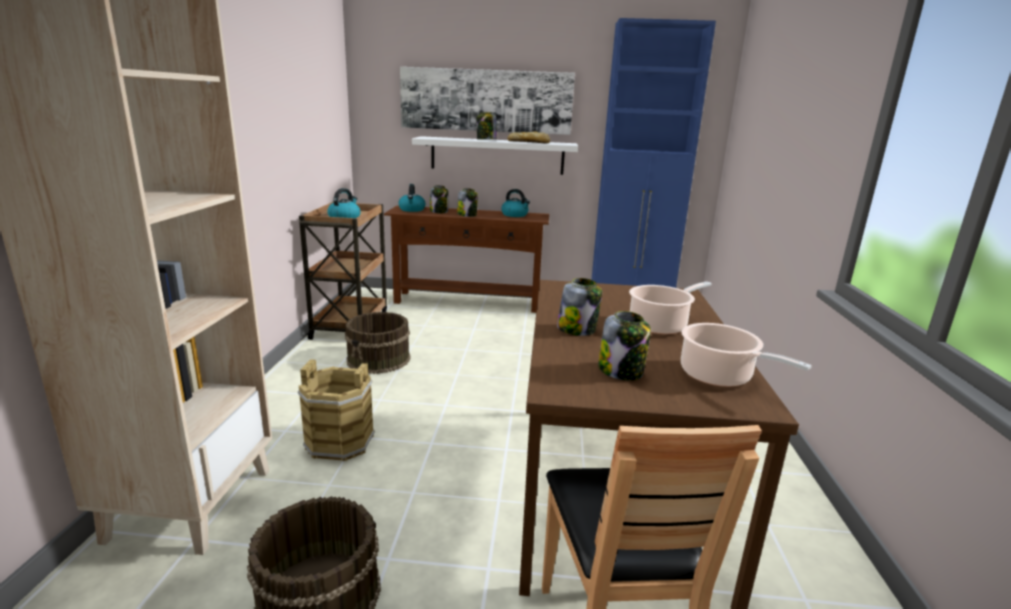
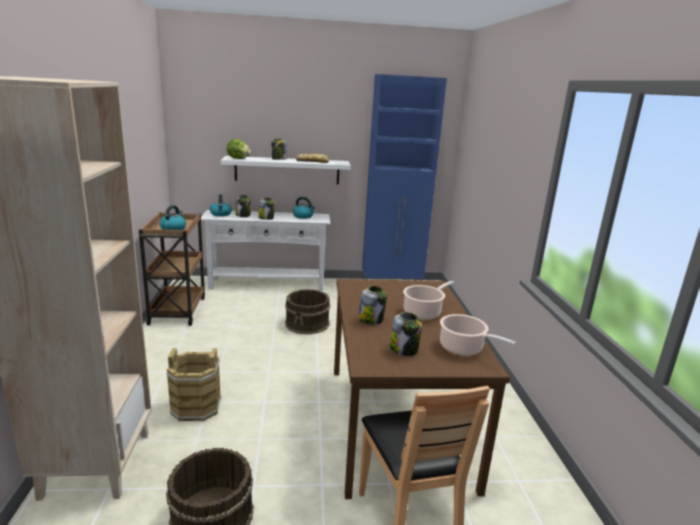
camera: 10 degrees left, 0 degrees up
(379, 359) = (209, 338): brown bucket -> brown bucket (307, 323)
(435, 138) = (238, 158): none -> lettuce
(467, 301) = (267, 284): brown console table -> white console table
(486, 101) = (277, 129): picture -> none

